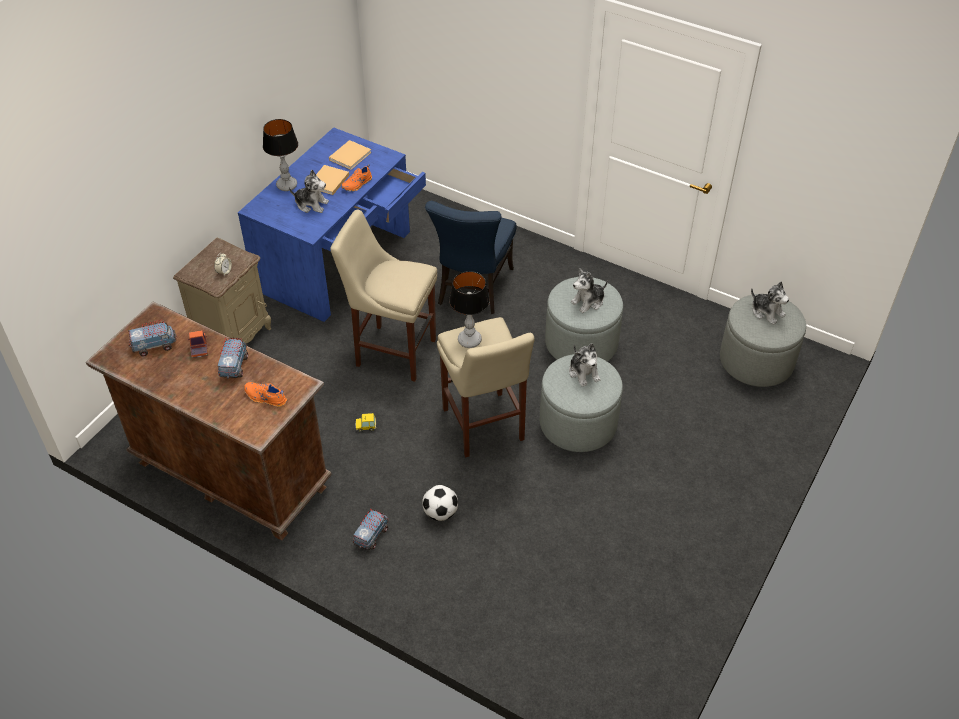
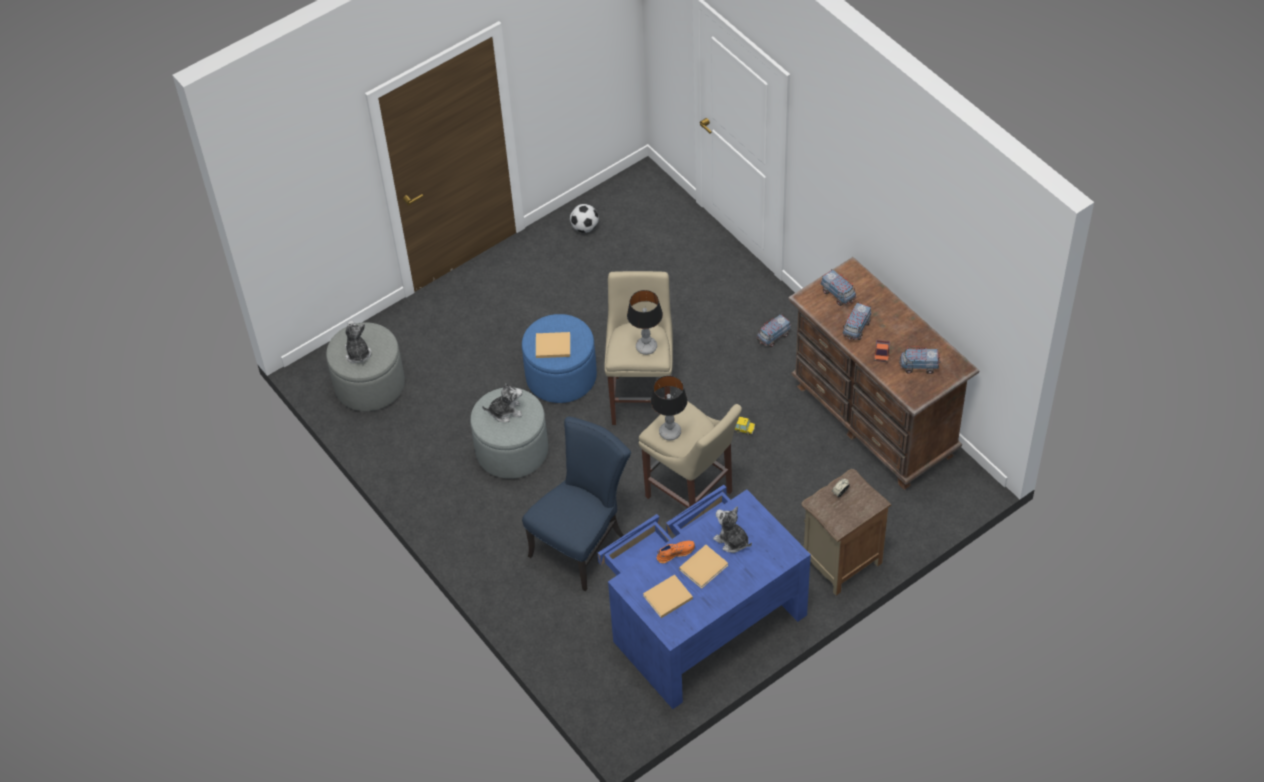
camera: 155 degrees left, 5 degrees up
(265, 398) = (838, 294): orange shoe -> toy truck
(287, 186) = (749, 575): table lamp -> table lamp (670, 432)
(440, 513) = (712, 338): football -> football (585, 227)
(578, 423) = (561, 376): grey ottoman -> blue ottoman
(584, 372) = (551, 346): plush toy -> beige book

